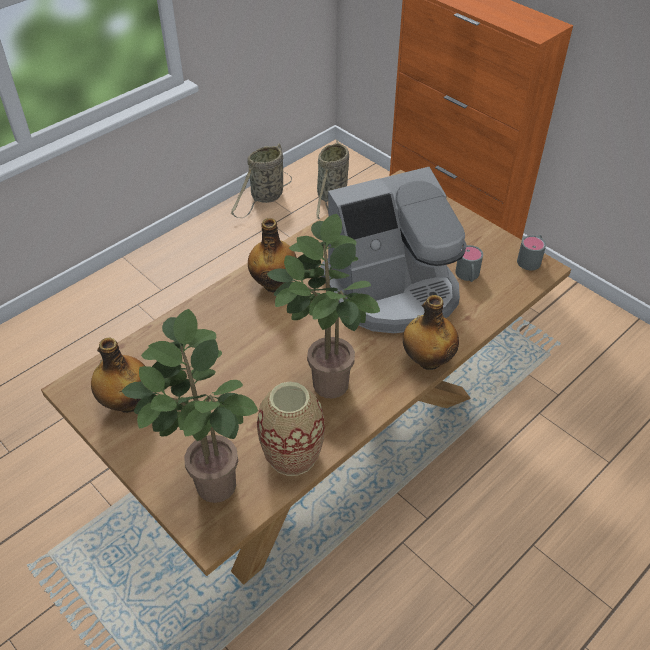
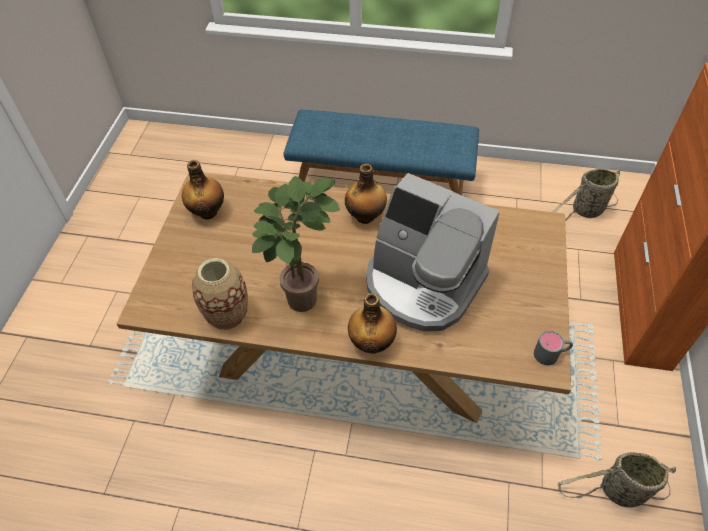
camera: 55 degrees right, 5 degrees up
(149, 301) = (381, 186): none -> blue bench
(209, 483) = (177, 286): potted plant -> none
(265, 197) = (538, 177): basket -> basket (618, 491)
(468, 276) = (485, 322): grey mug -> none

